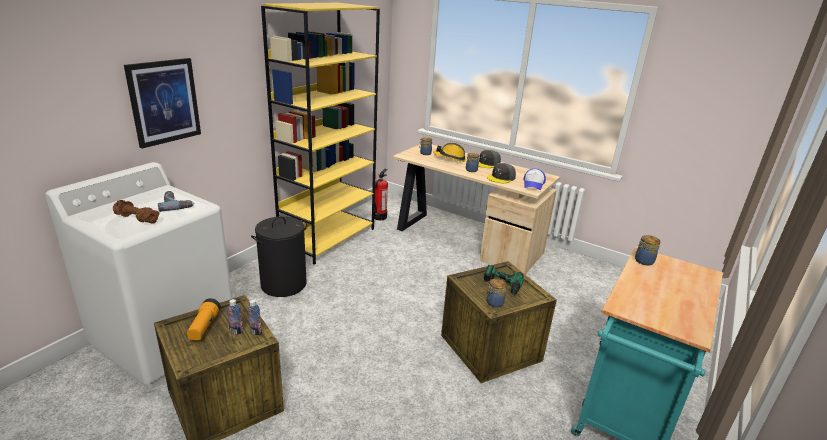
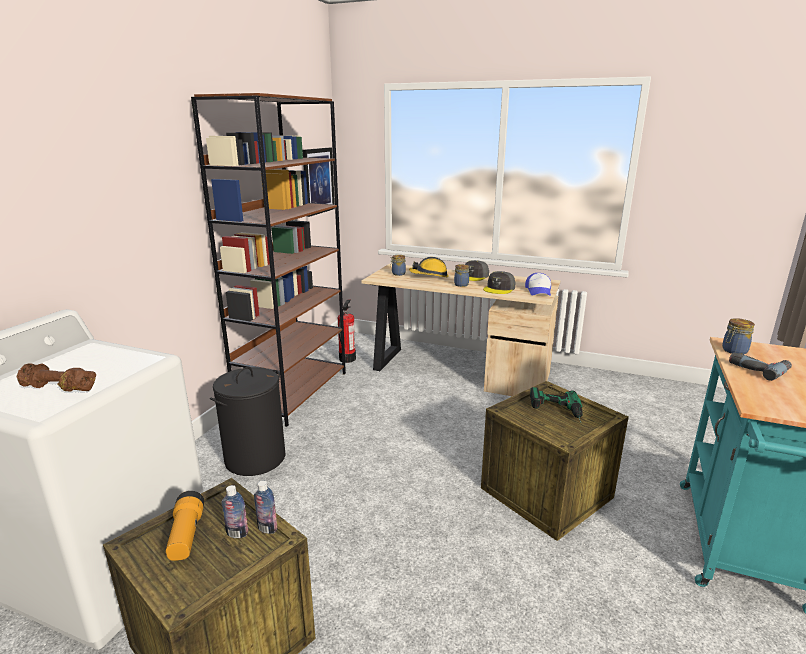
camera: 10 degrees left, 5 degrees down
(164, 102) = (74, 223): picture -> picture (318, 181)
(176, 204) = (114, 361): power drill -> power drill (758, 368)
(328, 238) = (293, 392): yellow bookcase -> brown bookcase
(494, 303) = (561, 432): jar -> none

